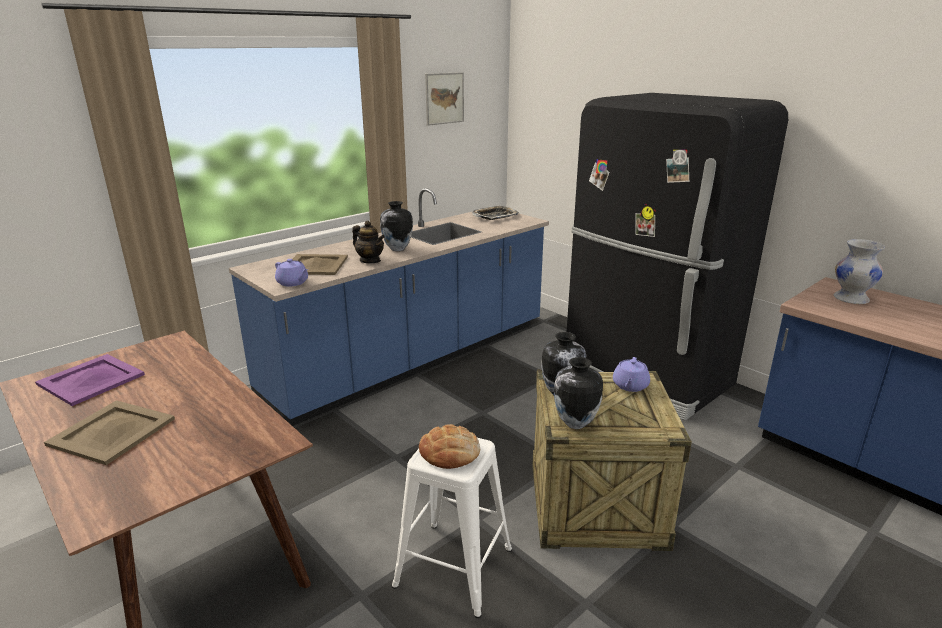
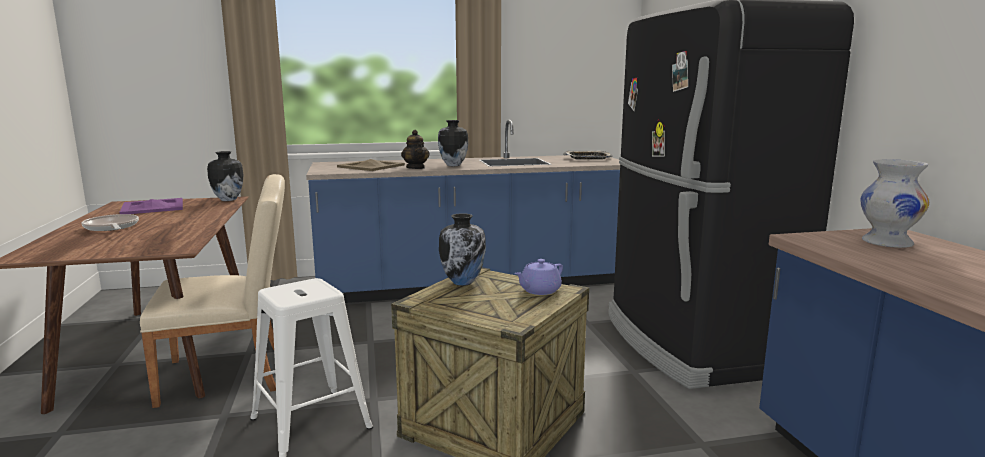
camera: 30 degrees right, 10 degrees down
(112, 432) = (111, 227): beige tray -> frying pan
(293, 283) = (333, 171): purple teapot -> none
(304, 545) = (233, 373): none -> beige chair
(444, 98) = (555, 43): picture -> none
(450, 452) = (298, 290): bread -> none
(574, 423) = (434, 300): vase -> vase (228, 199)

